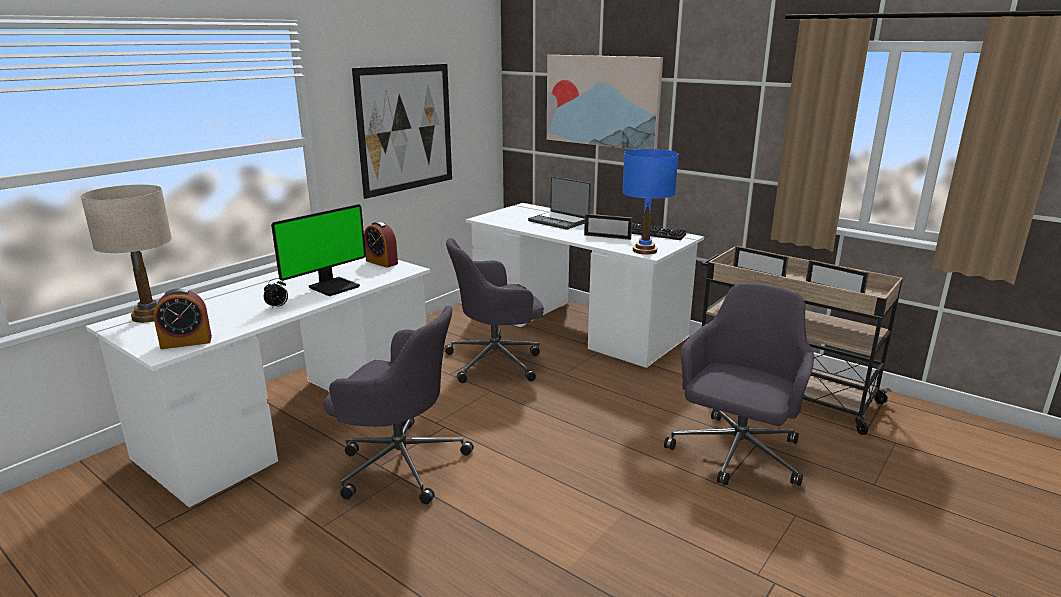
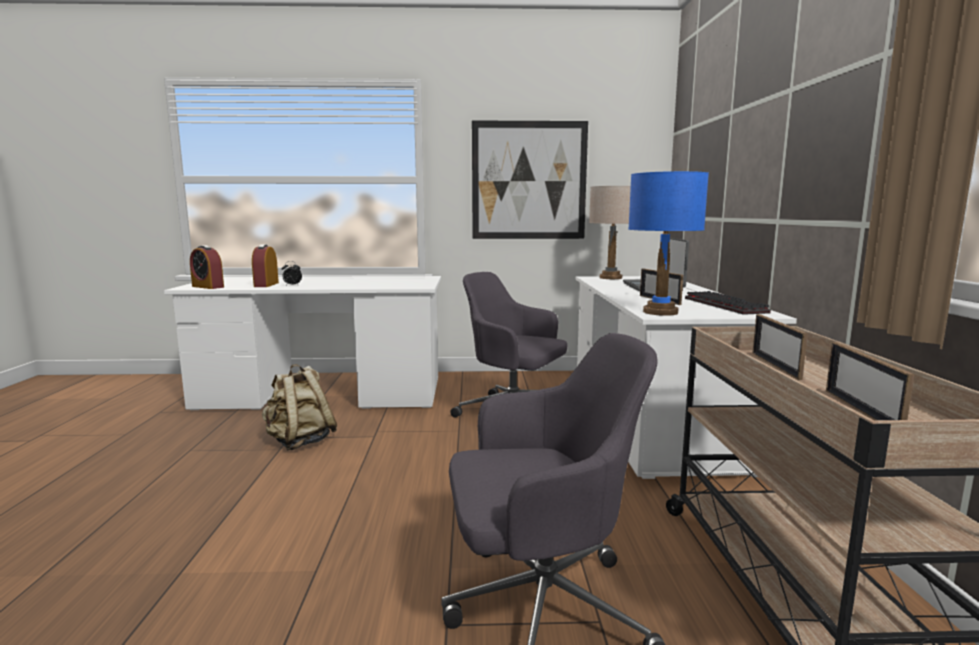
camera: 50 degrees right, 10 degrees down
(149, 316) = (243, 278): beige table lamp -> beige table lamp (610, 278)
(333, 286) = (350, 284): monitor -> none
(381, 262) = (422, 282): alarm clock -> alarm clock (266, 285)
(400, 463) = (300, 442): grey office chair -> beige backpack
(602, 101) = (729, 142): picture -> none

